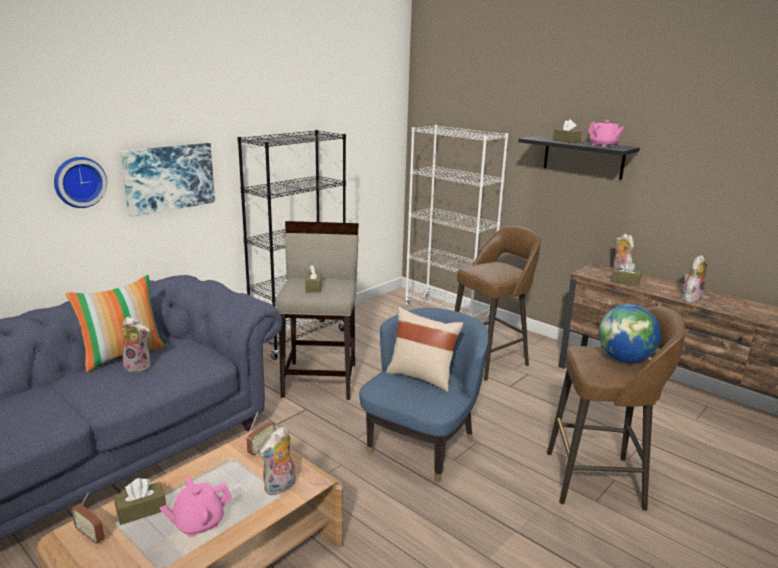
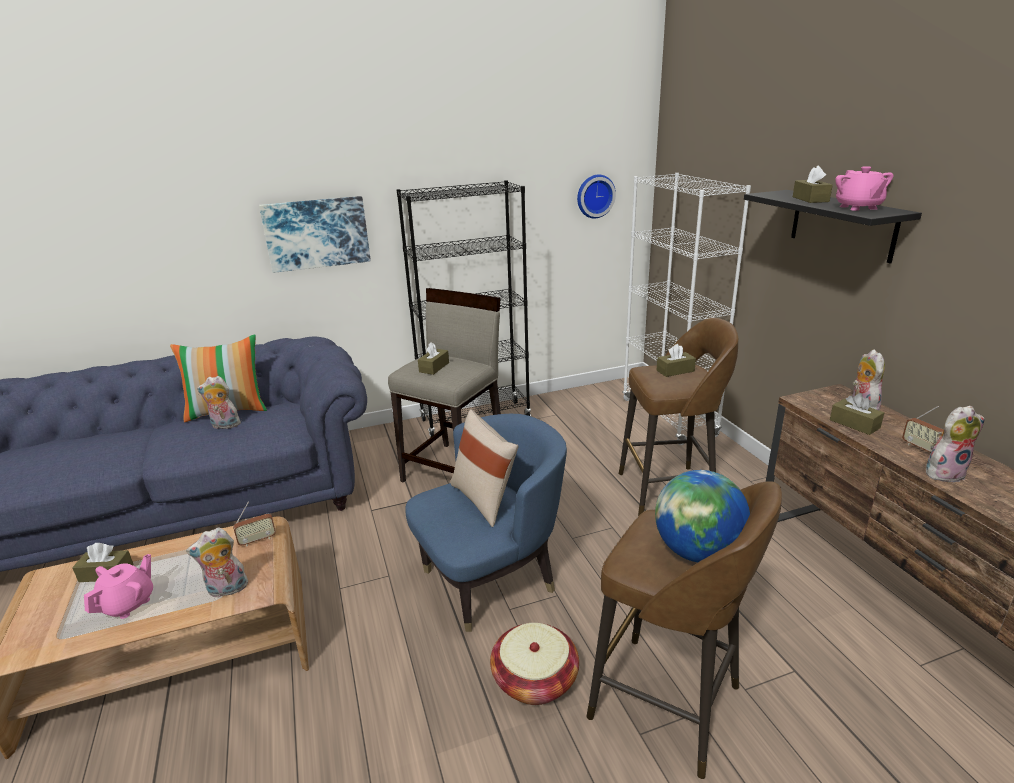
camera: 30 degrees right, 5 degrees up
(79, 181) = (217, 235): wall clock -> wall clock (594, 196)
(90, 535) = (51, 584): radio -> radio (922, 449)
(140, 366) = (224, 426): plush toy -> plush toy turned 135 degrees clockwise
(198, 523) = (128, 604): pink teapot -> pink teapot turned 120 degrees clockwise
(492, 266) = (675, 371): none -> brown tissue box
(510, 494) = (534, 679): none -> basket

